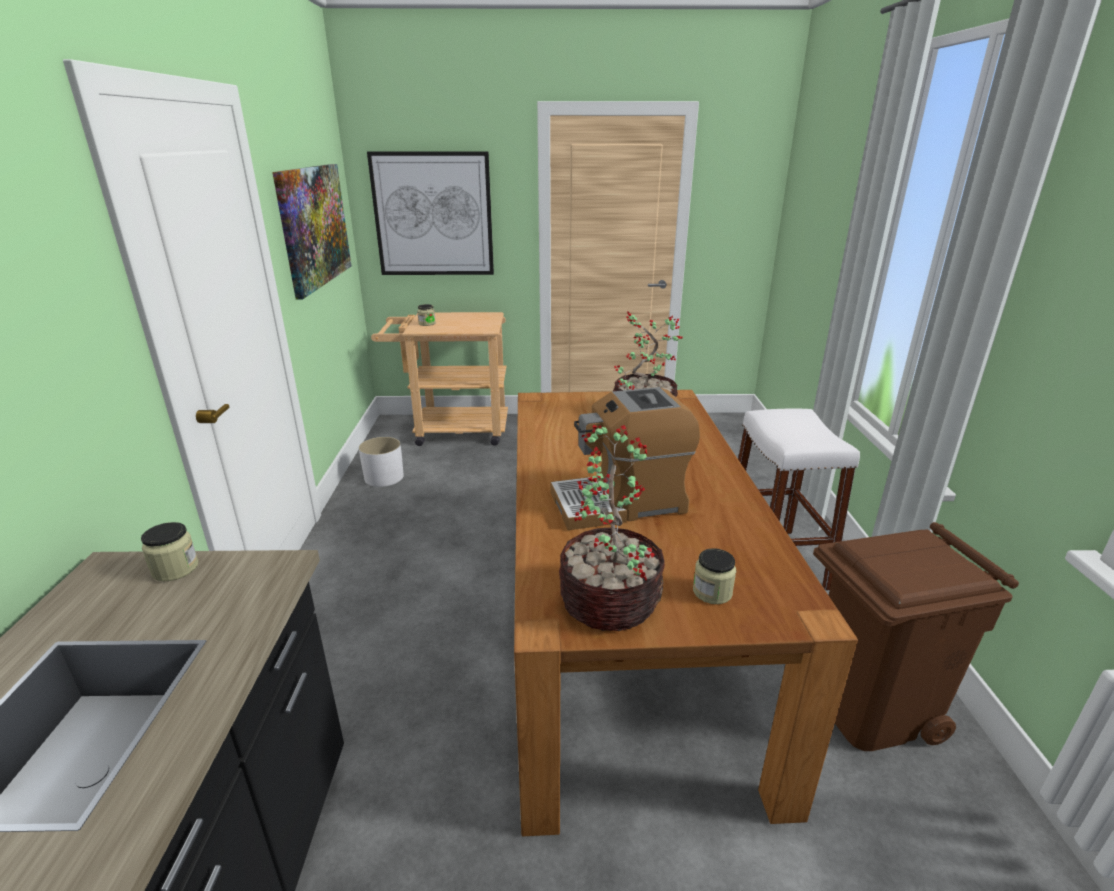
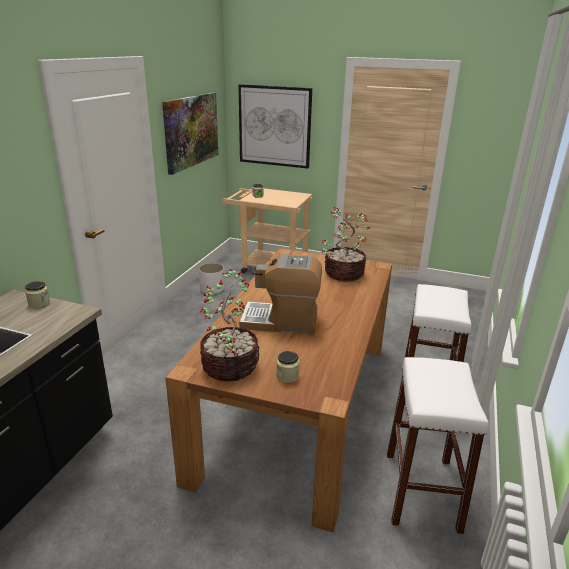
camera: 20 degrees right, 0 degrees up
(870, 708) = (421, 491): brown trash can -> white stool

